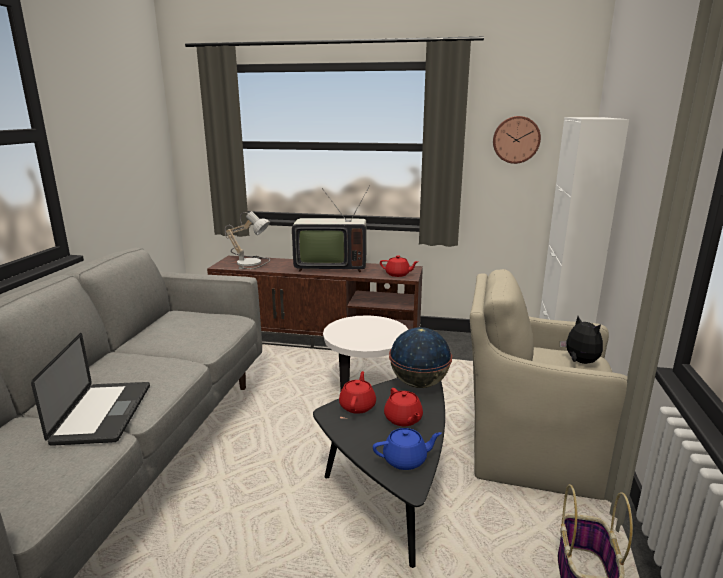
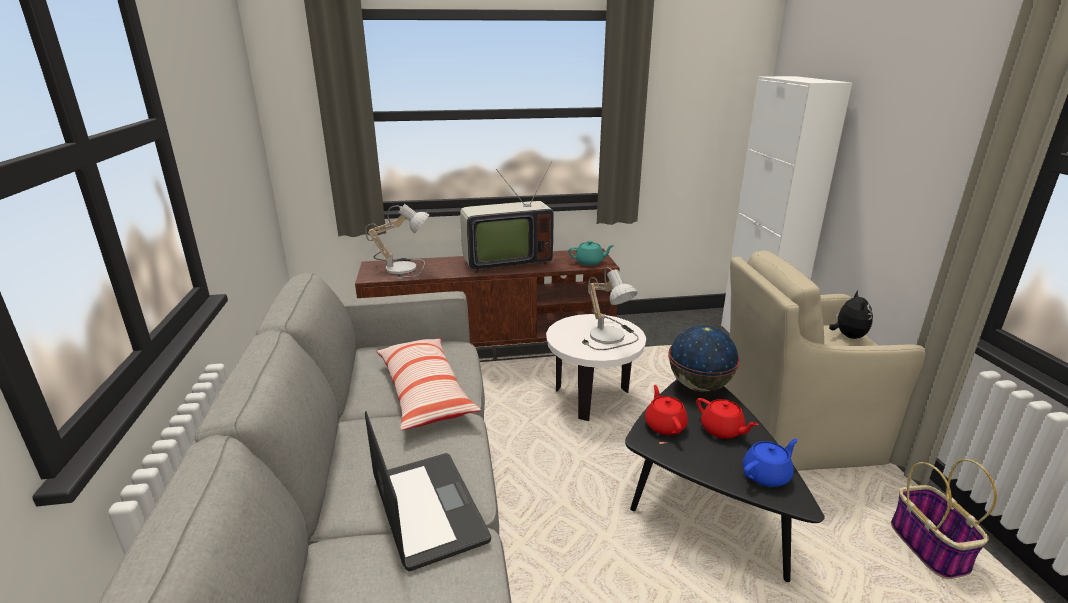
camera: 20 degrees left, 5 degrees up
(181, 344) = (425, 393): none -> pillow
(378, 334) = (611, 336): none -> table lamp
(398, 274) = (590, 262): red teapot -> turquoise teapot
(516, 139) = (695, 100): wall clock -> none
(579, 362) = (847, 336): plush toy -> plush toy turned 60 degrees clockwise

